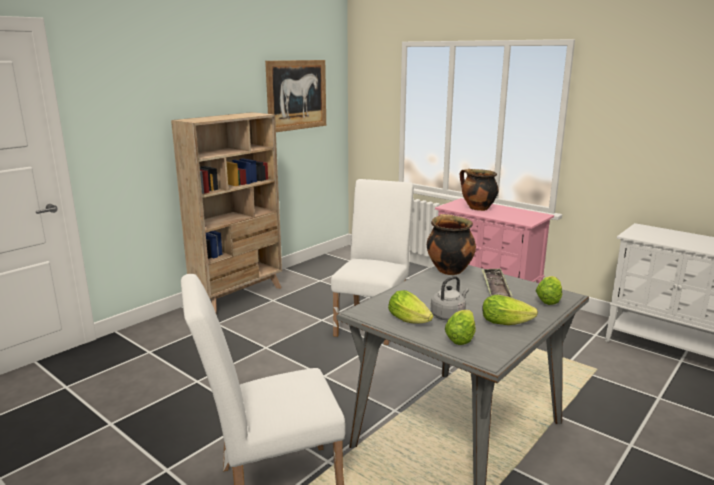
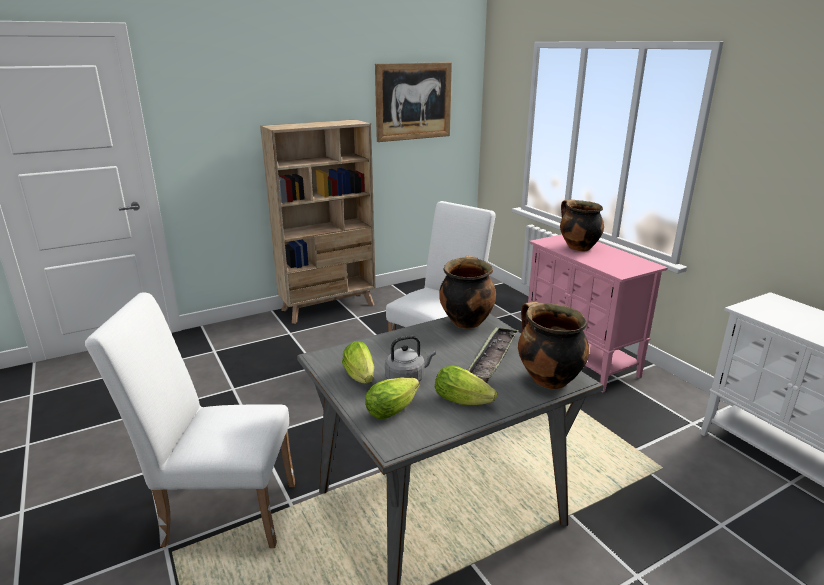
camera: 20 degrees right, 5 degrees up
(550, 299) = (547, 379): lettuce -> cooking pot

